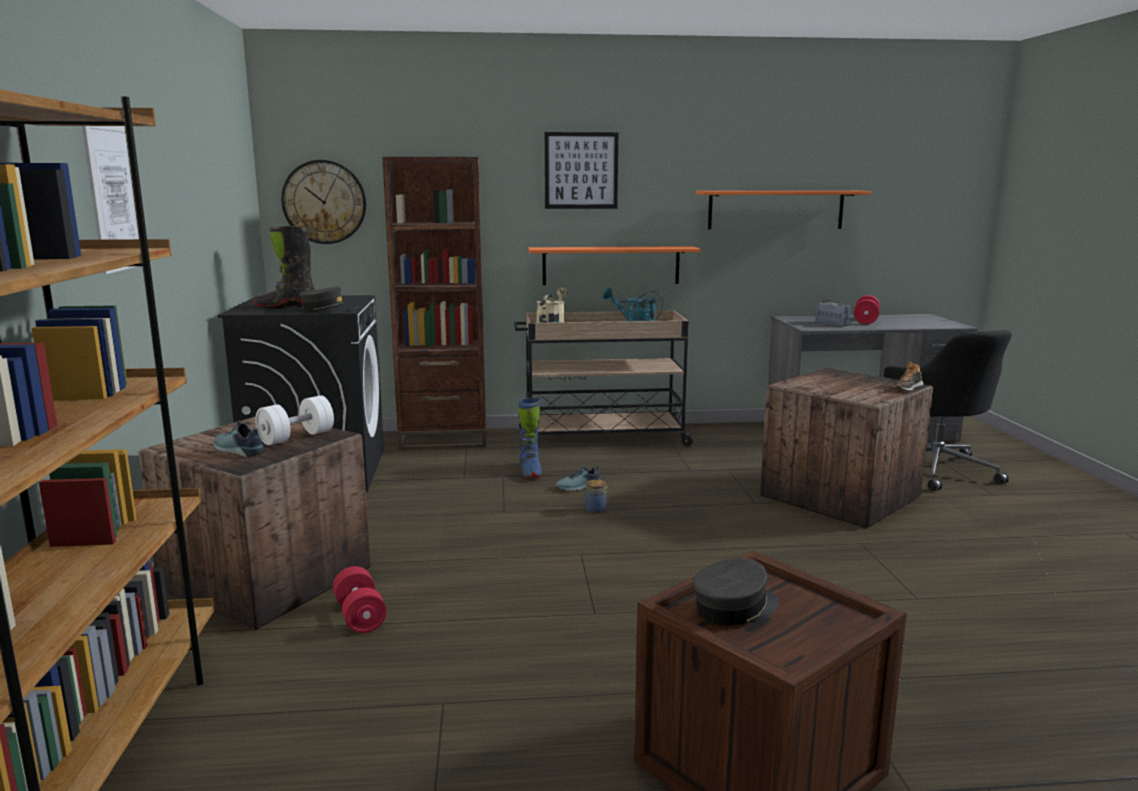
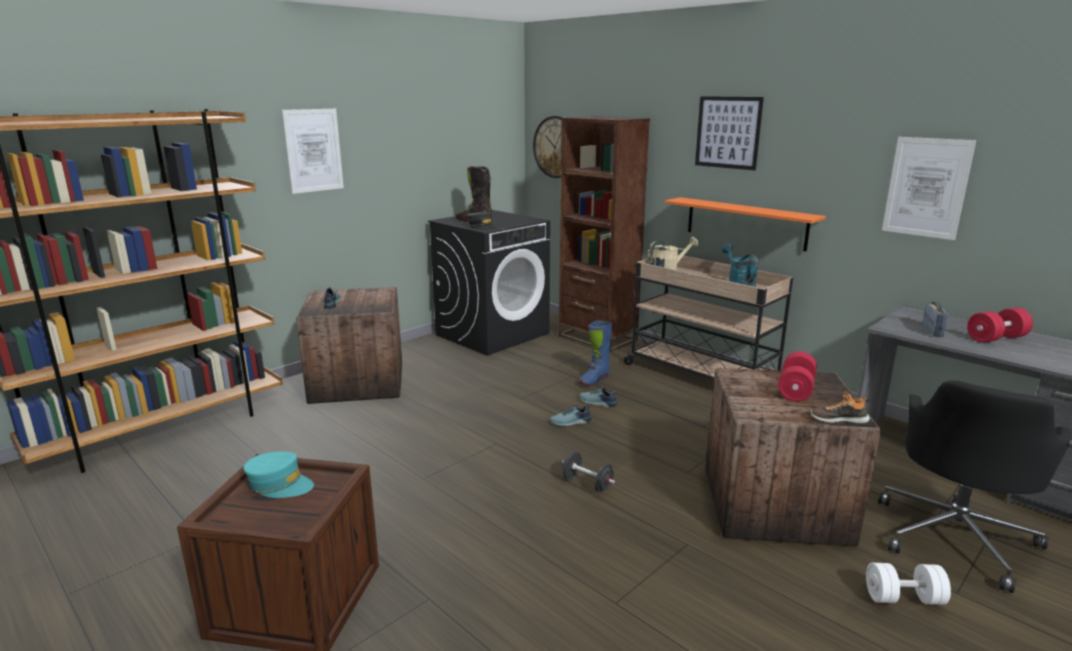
camera: 50 degrees right, 5 degrees up
(296, 437) = (366, 304): white dumbbell -> white dumbbell (903, 598)
(360, 616) = (345, 419): red dumbbell -> red dumbbell (795, 390)
(596, 510) = (571, 422): jar -> shoe
(720, 543) = (587, 484): none -> black dumbbell
(735, 608) = (280, 484): grey cap -> turquoise cap
(776, 209) = (926, 187): orange shelf -> picture

